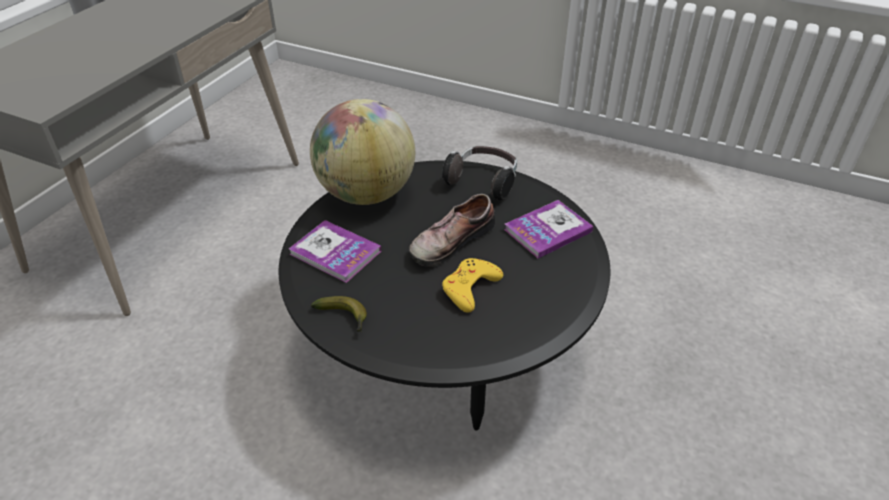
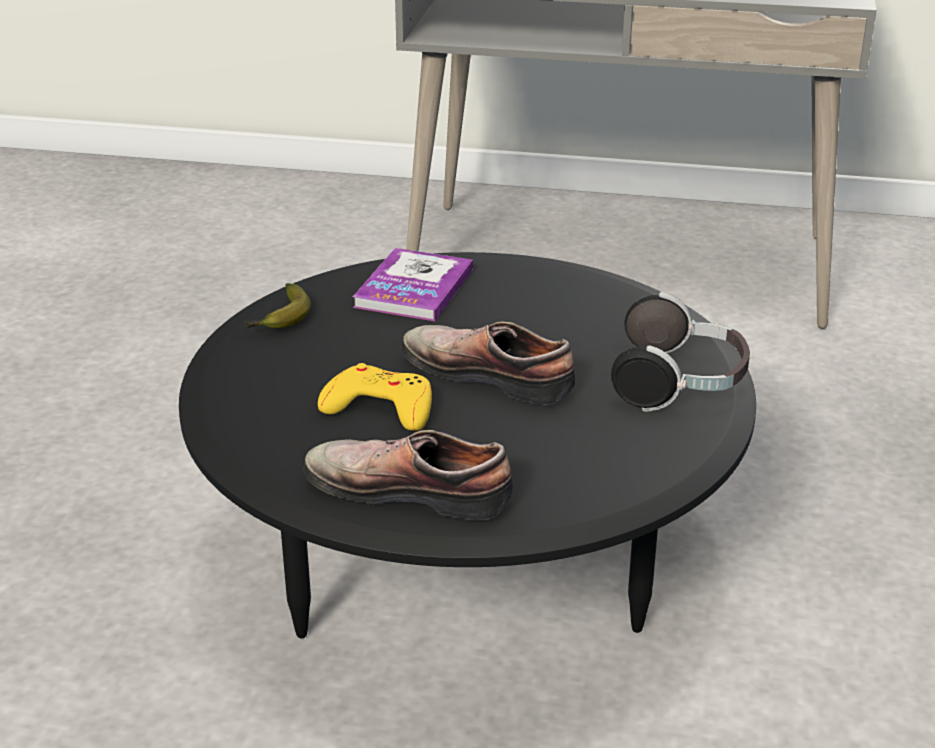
camera: 75 degrees right, 10 degrees down
(366, 194) = (570, 286): globe -> none
(548, 230) = (573, 467): book -> none
(553, 288) = (410, 488): none -> shoe

